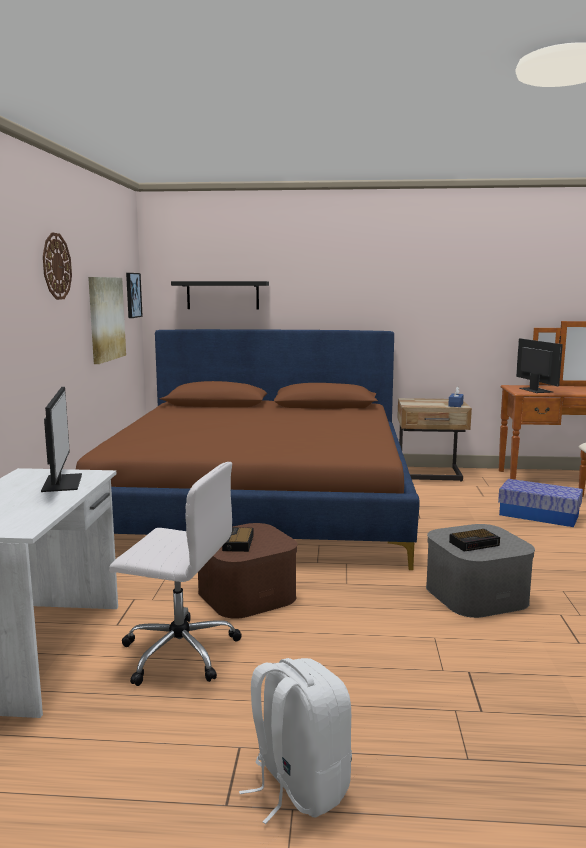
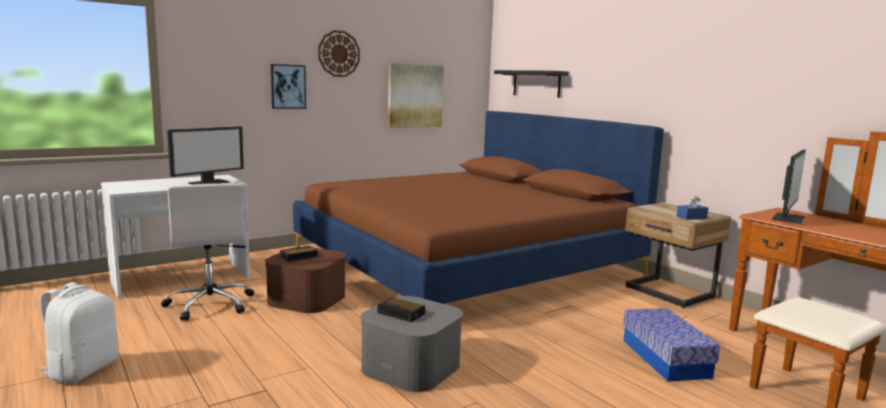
camera: 50 degrees right, 0 degrees up
(132, 295) = (469, 81): picture -> picture (288, 86)

